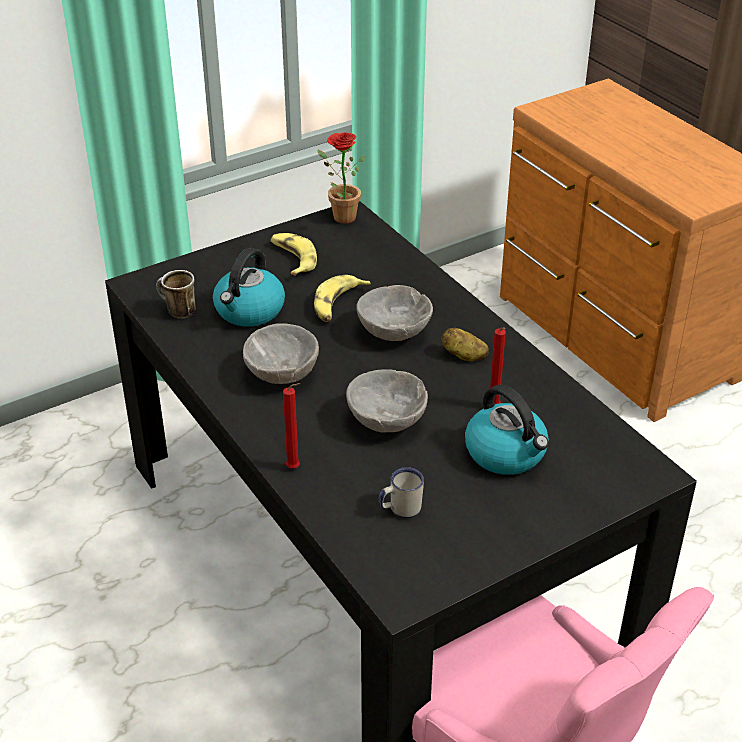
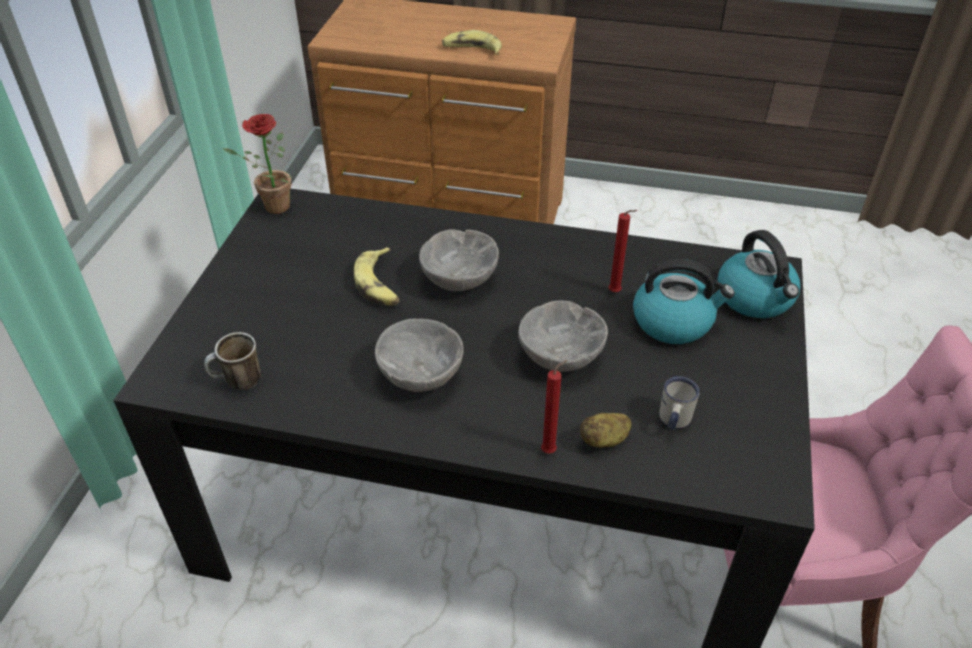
camera: 45 degrees left, 5 degrees up
(249, 311) = (309, 338): kettle -> kettle (756, 298)
(293, 259) = (282, 268): banana -> banana (472, 50)
(464, 355) = (536, 265): potato -> potato (605, 440)

